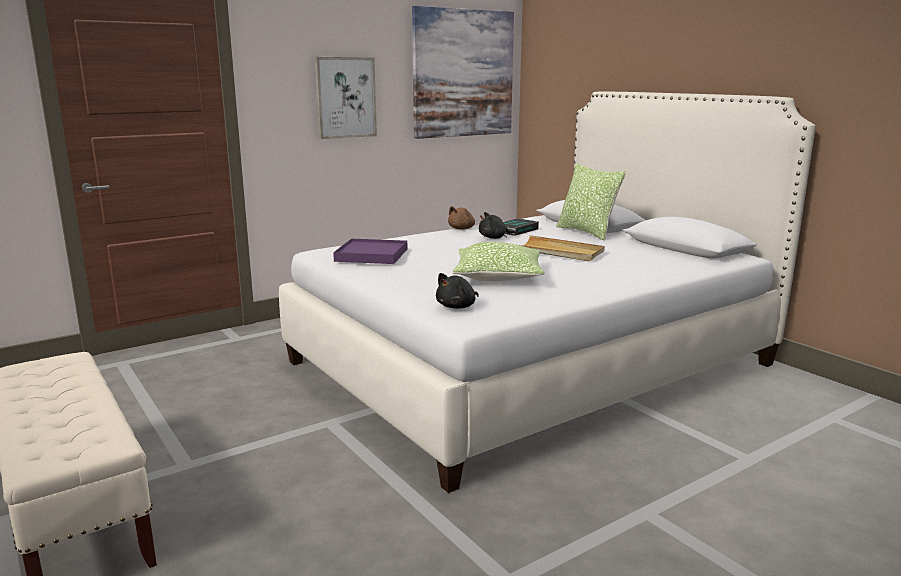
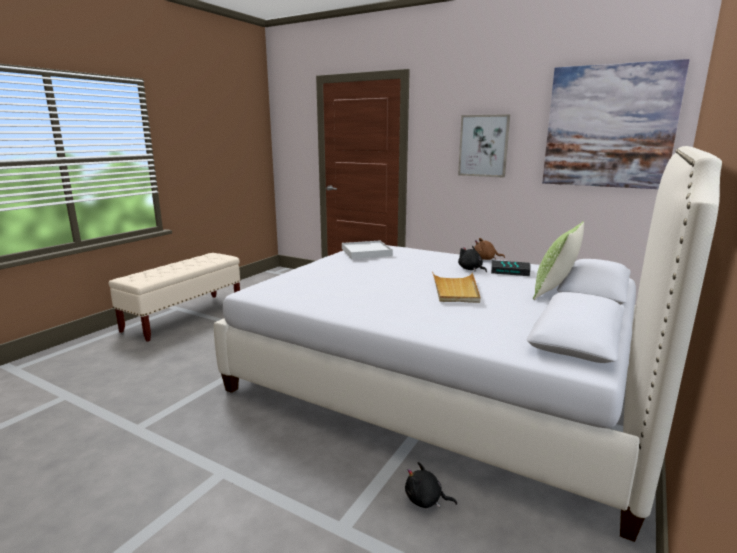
camera: 65 degrees right, 0 degrees up
(371, 255) = (366, 252): purple tray -> white tray
(457, 307) = (278, 284): black plush toy -> black plush toy (426, 500)
(498, 276) = (359, 284): pillow -> none

